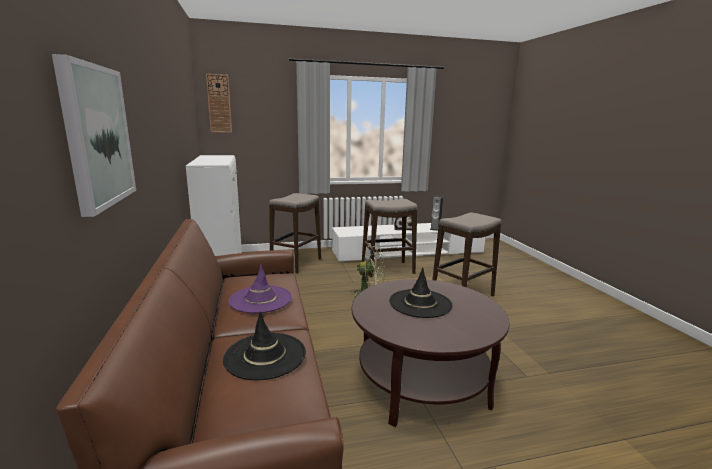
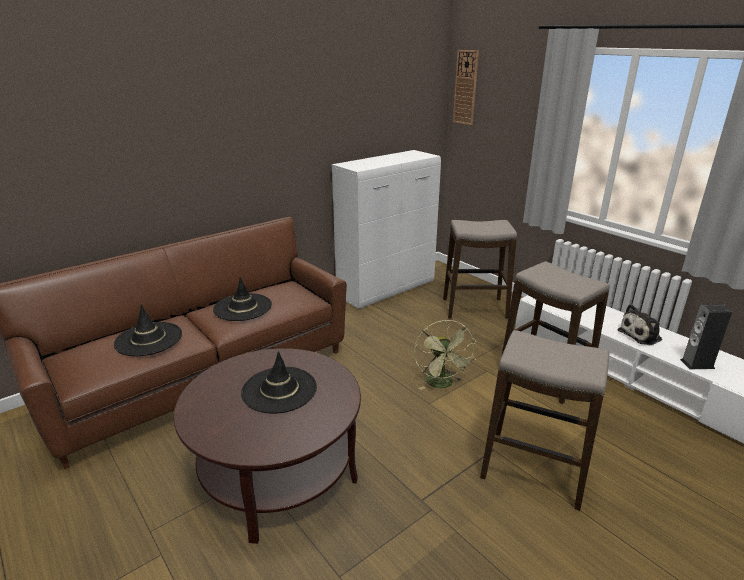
camera: 65 degrees right, 10 degrees up
(96, 136) = (95, 152): picture -> none
(260, 299) = (242, 307): purple hat -> black hat

